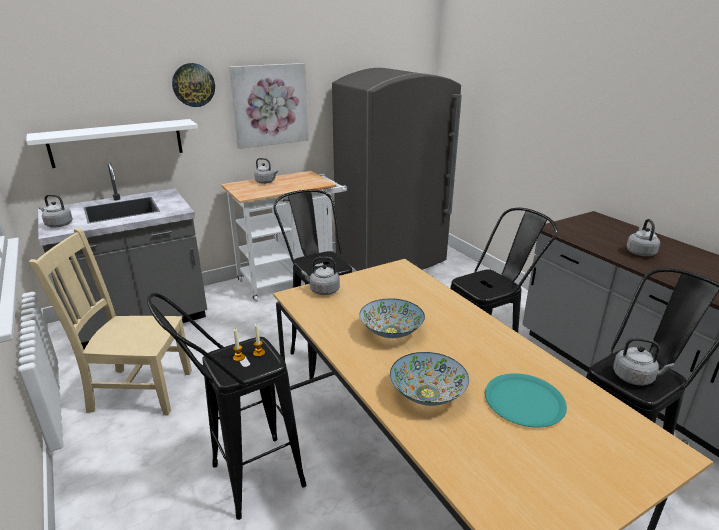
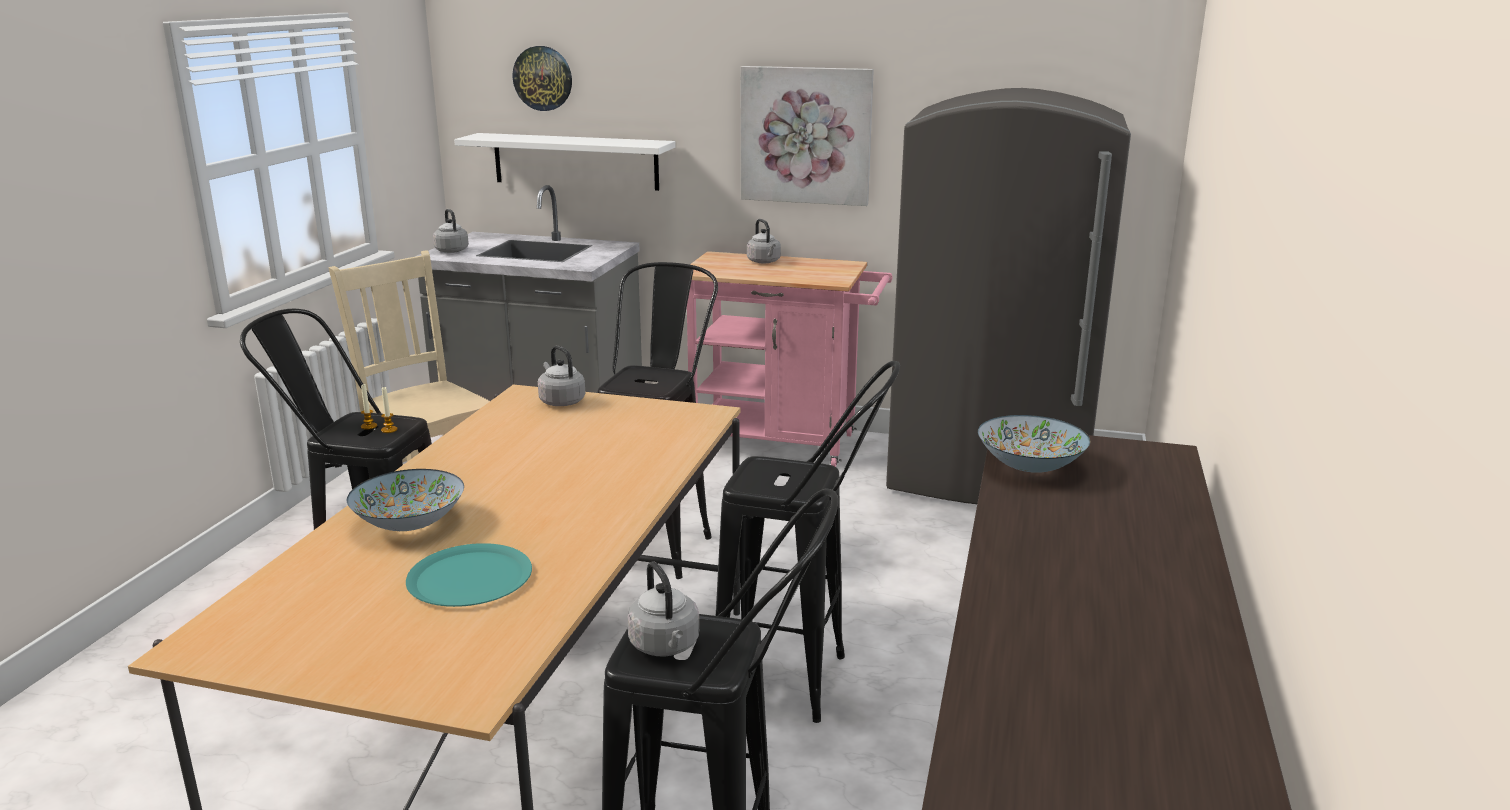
camera: 45 degrees right, 5 degrees down
(193, 85) = (687, 90): wall clock -> wall clock (543, 78)
(291, 279) = (784, 444): white cart -> pink cart
(391, 331) = (522, 463): bowl -> bowl (1030, 466)
(640, 252) = (1066, 519): grey kettle -> none

